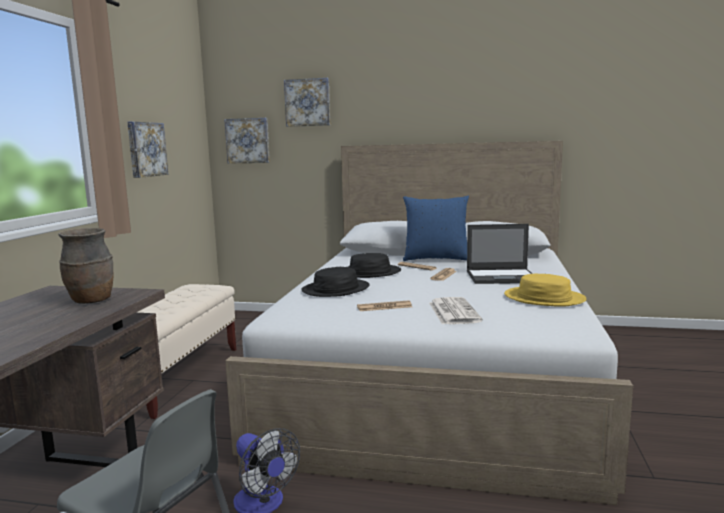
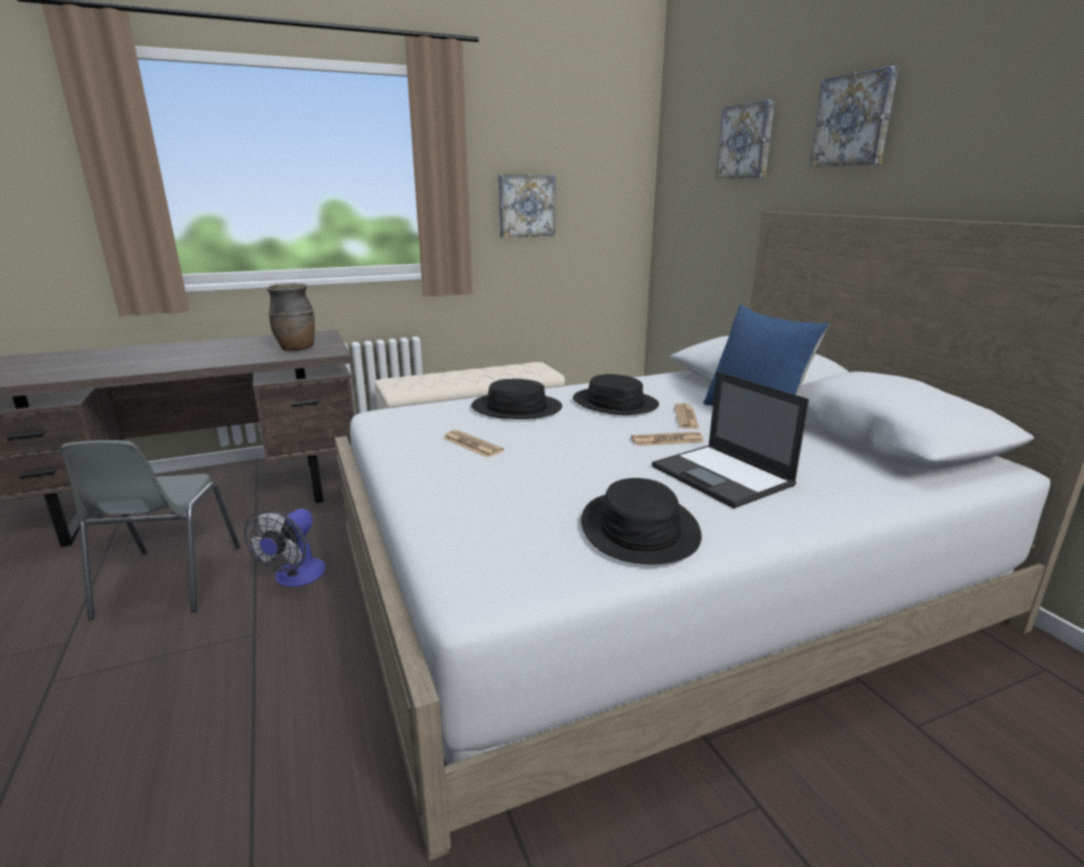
camera: 55 degrees right, 10 degrees up
(248, 140) = (684, 197): picture -> picture (854, 120)
(453, 312) = (491, 483): newspaper -> none
(544, 298) = (638, 529): yellow hat -> black hat

